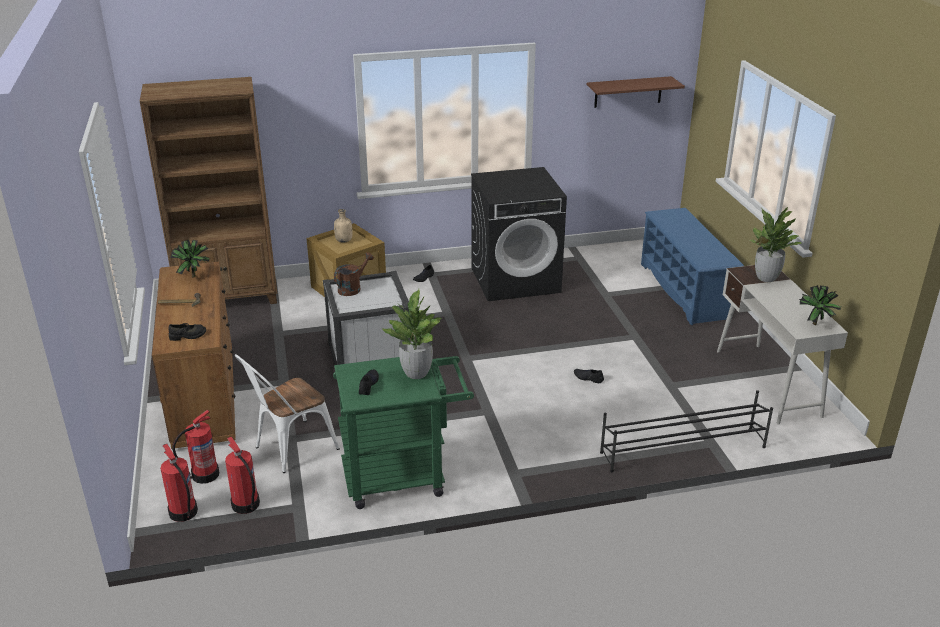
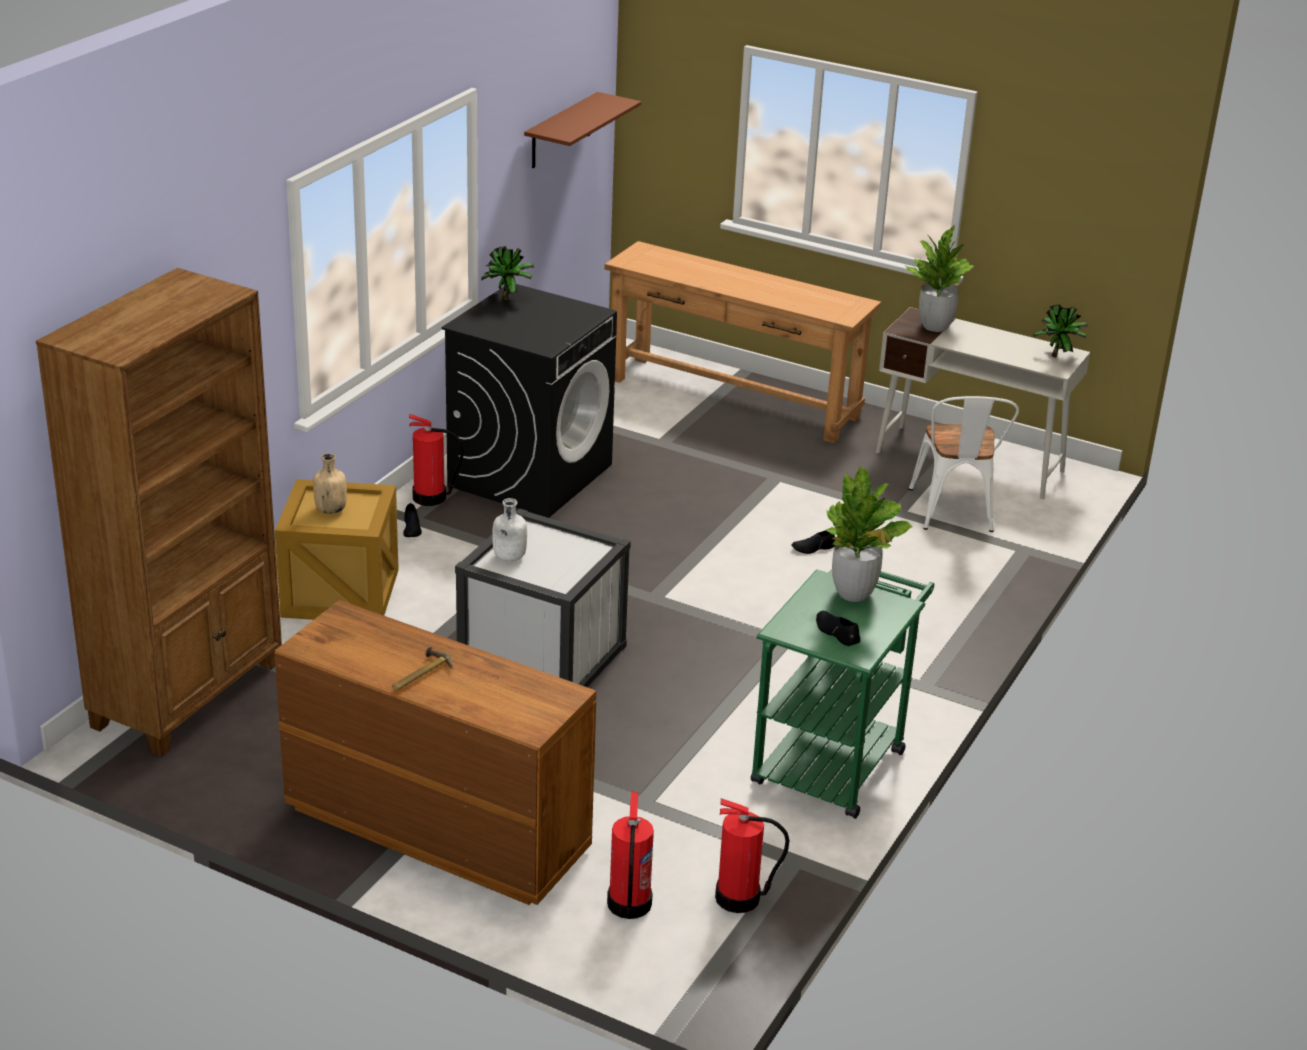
camera: 50 degrees left, 0 degrees up
(183, 513) = (691, 955): fire extinguisher -> fire extinguisher (430, 497)
(188, 336) = (529, 703): black shoe -> none
(194, 277) = (359, 636): potted plant -> potted plant (508, 299)
(290, 449) = (665, 813): white chair -> white chair (954, 514)
(352, 288) = (509, 557): brown watering can -> white bottle
(682, 449) = (1014, 570): black shoe rack -> none
(684, 290) = (733, 398): blue shoe rack -> brown console table

